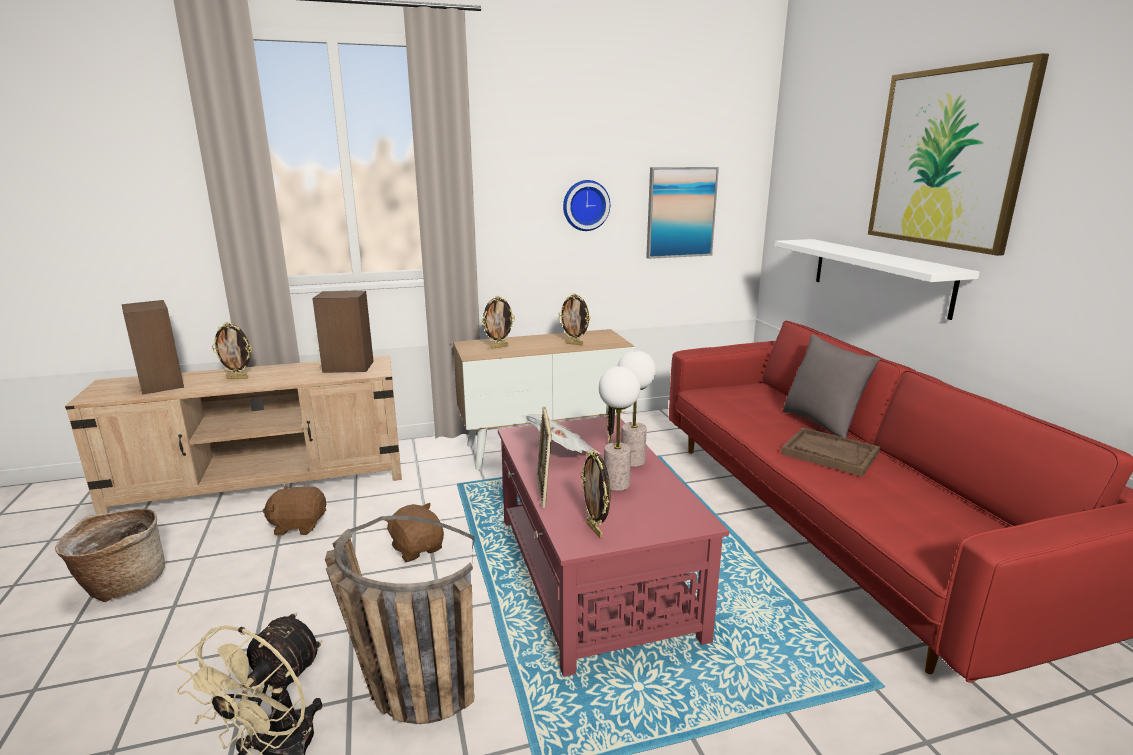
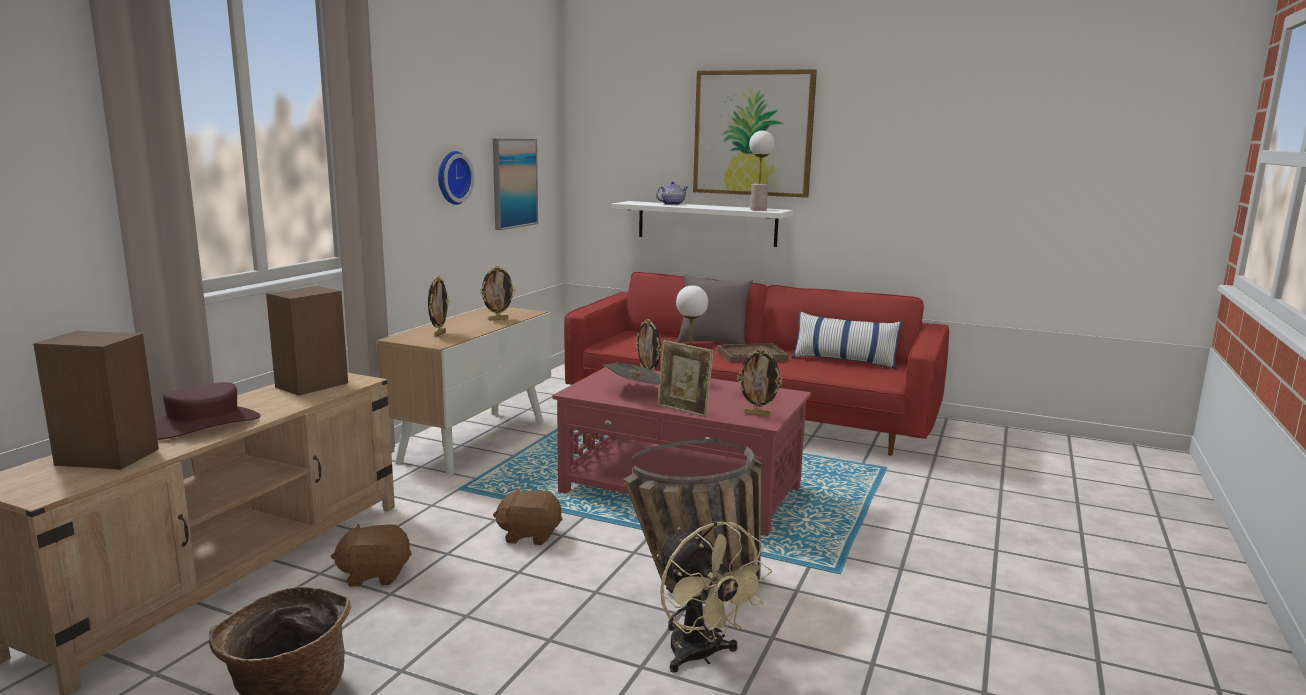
camera: 50 degrees left, 5 degrees down
(238, 378) = (204, 425): picture frame -> brown hat
(298, 525) = (375, 575): brown plush toy -> brown plush toy turned 45 degrees clockwise
(617, 484) = (712, 394): table lamp -> table lamp (758, 209)
(837, 247) = (671, 204): none -> teapot
(951, 506) = (844, 361): none -> pillow

